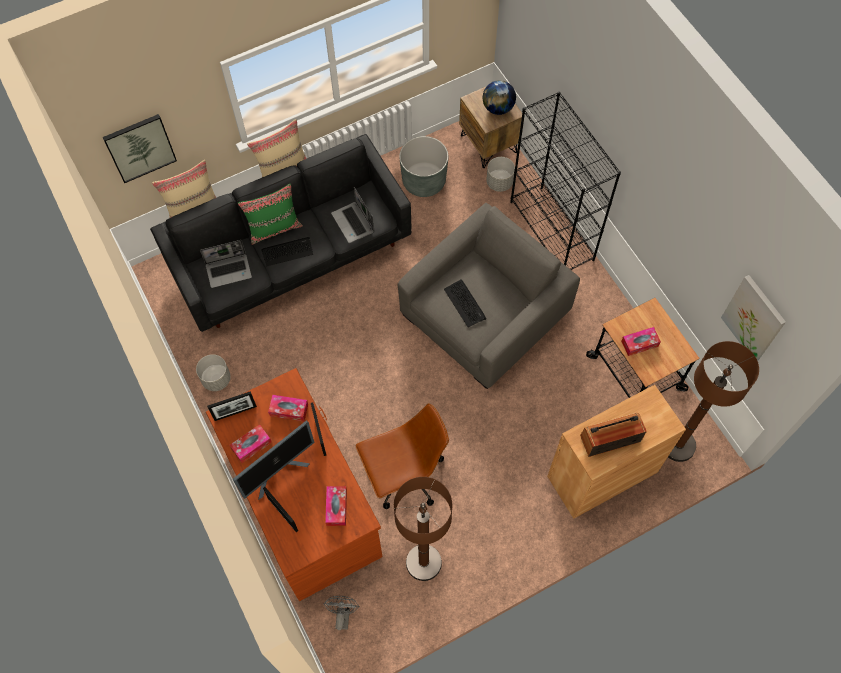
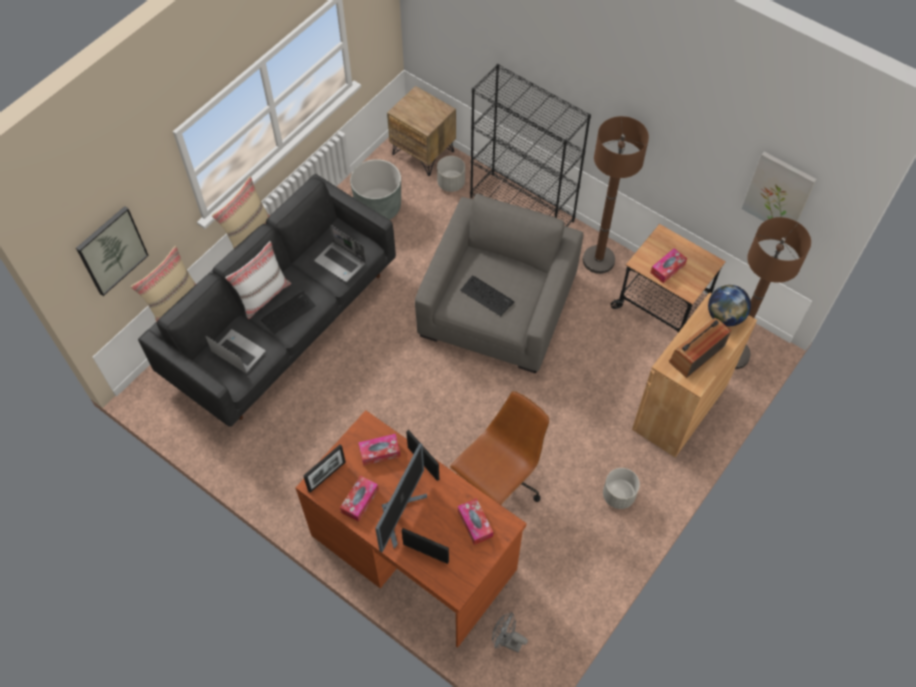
camera: 25 degrees left, 5 degrees down
(216, 379) = (264, 470): grey planter -> grey planter (618, 495)
(229, 270) = (237, 352): laptop -> laptop turned 105 degrees counterclockwise
(274, 228) = (263, 295): green pillow -> white pillow
(342, 614) = (506, 641): grey fan -> grey fan turned 45 degrees counterclockwise
(423, 562) = (559, 557): brown floor lamp -> brown floor lamp (598, 260)
(498, 108) = (427, 110): globe -> globe (724, 316)

